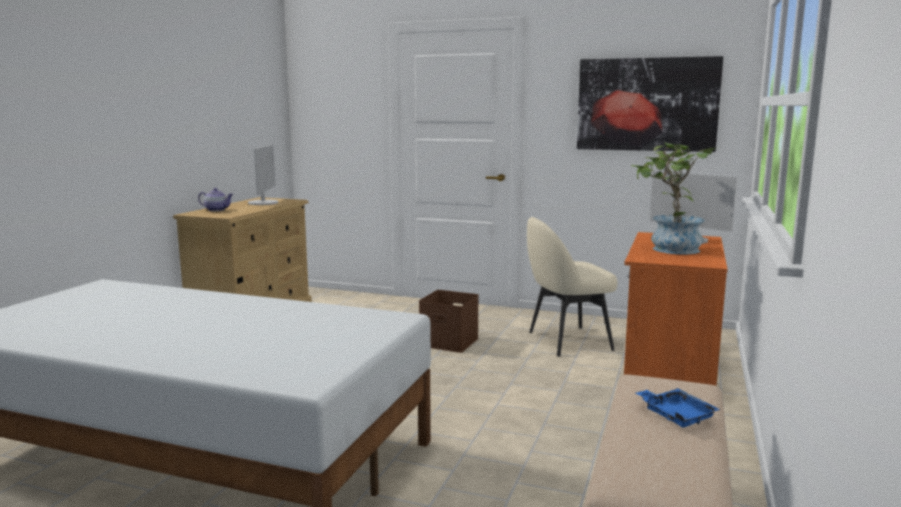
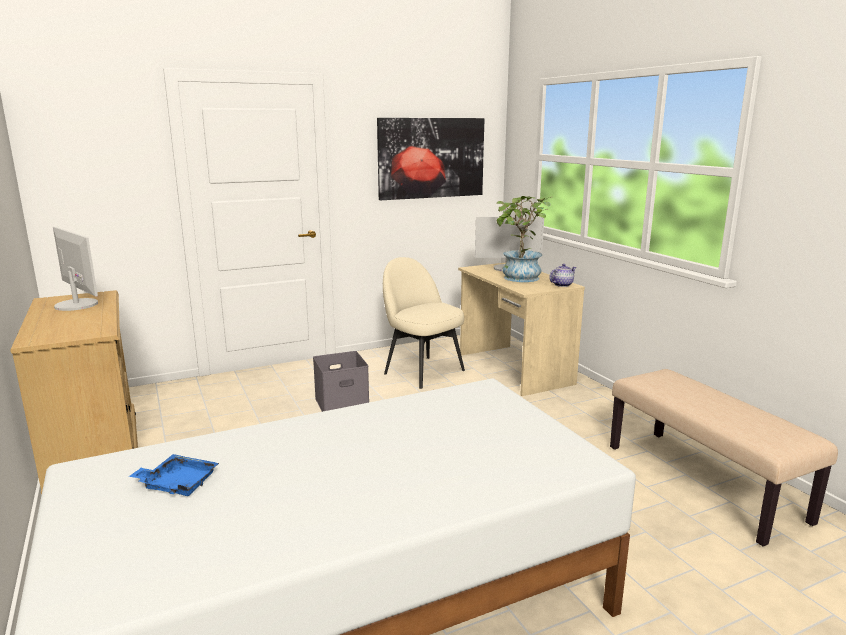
camera: 45 degrees left, 5 degrees up
(217, 210) = (52, 327): teapot -> teapot (561, 285)
(450, 341) = (342, 402): brown storage box -> grey storage box
(567, 341) = (422, 371): beige chair -> beige chair turned 105 degrees clockwise
(668, 367) = (513, 369): orange desk -> beige desk
(676, 415) = (704, 394): blue tray -> blue tray (177, 484)

